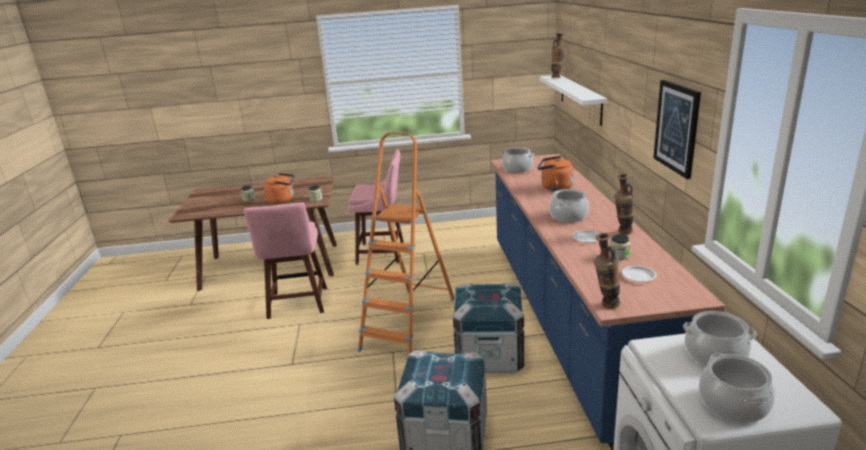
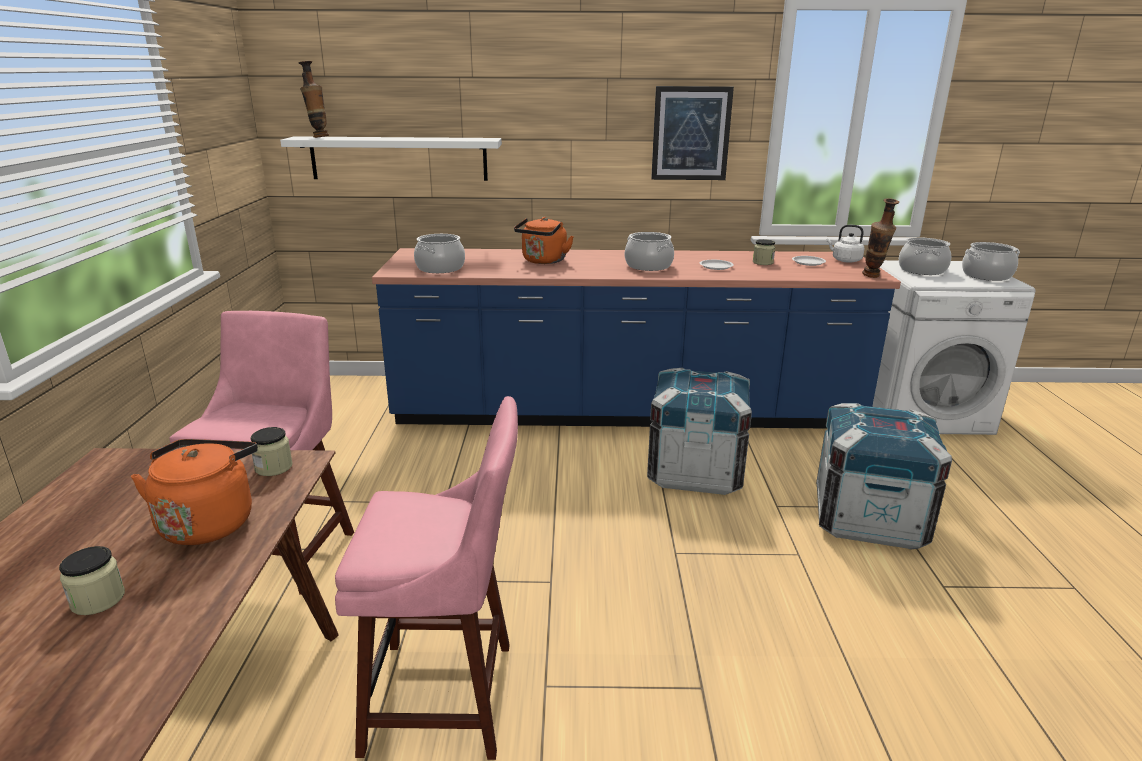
camera: 85 degrees left, 0 degrees up
(409, 323) = (593, 532): orange step ladder -> none
(622, 233) = (705, 256): vase -> none
(668, 295) = (844, 260): none -> white kettle

